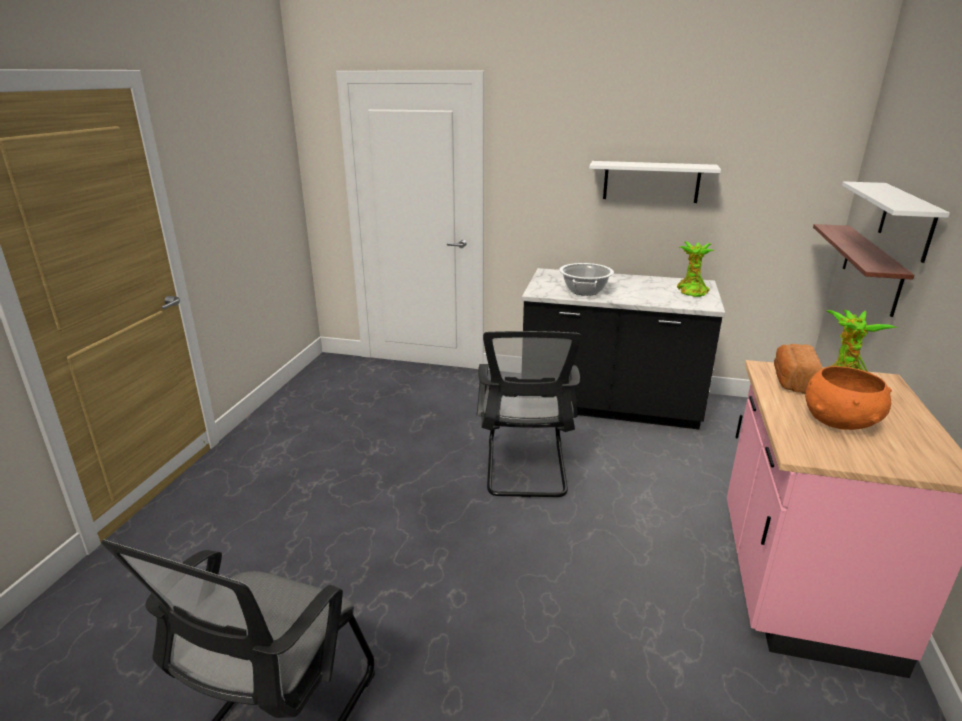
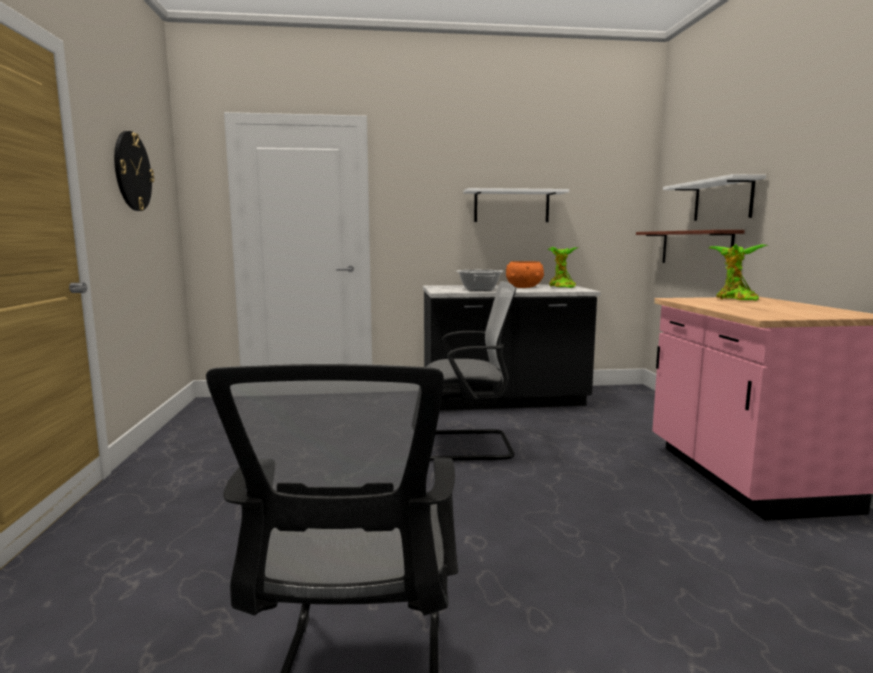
camera: 20 degrees left, 15 degrees down
(234, 162) = (132, 171): none -> wall clock
(525, 469) = (465, 446): chair -> chair turned 75 degrees counterclockwise
(792, 382) = (702, 301): bread -> none
(840, 423) = (764, 308): orange bowl -> orange bowl (524, 287)

